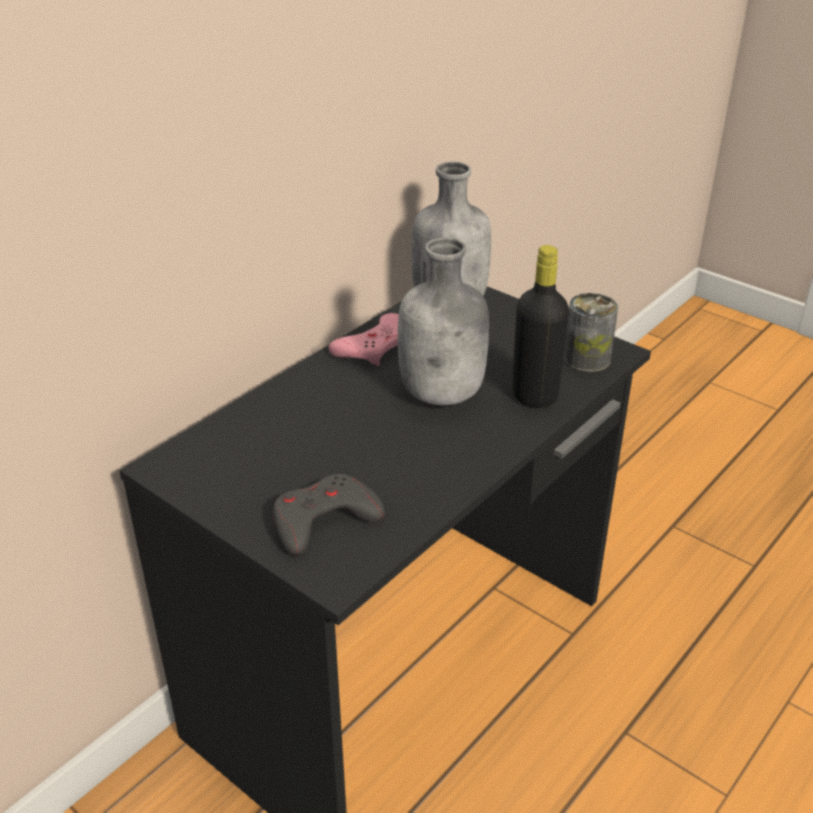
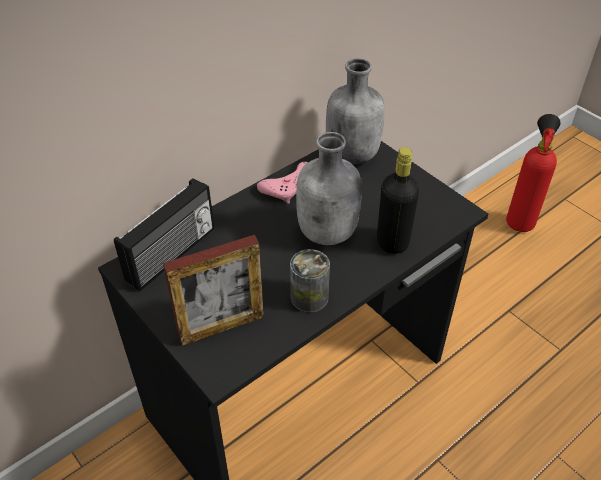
camera: 10 degrees right, 10 degrees up
(228, 443) = (173, 255): none -> radio
(323, 520) = (221, 327): grey game controller -> picture frame
(587, 358) = (439, 215): can -> can (309, 297)
(658, 413) = (520, 220): none -> fire extinguisher

